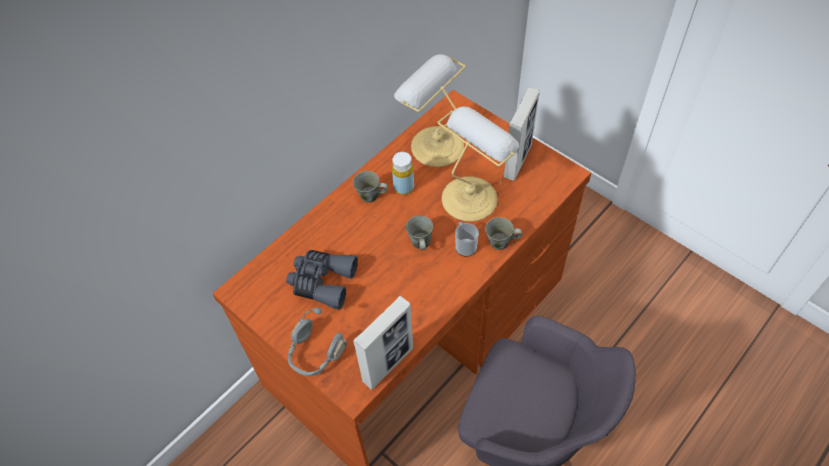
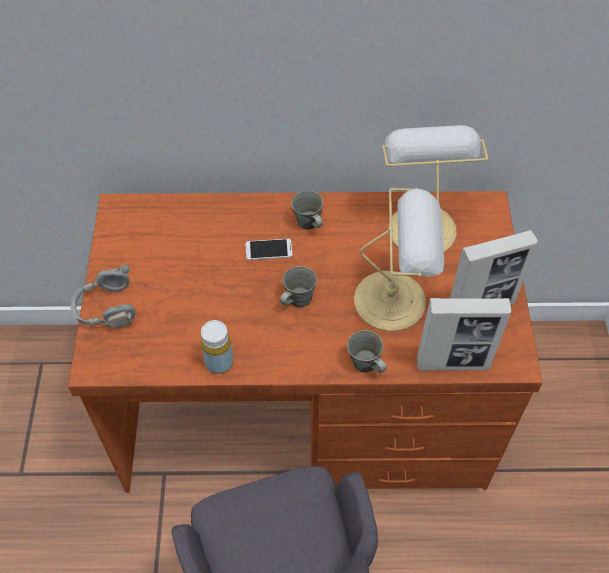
camera: 45 degrees right, 0 degrees up
(322, 282) = (182, 258): grey binoculars -> none
(367, 231) = (268, 249): none -> phone
(388, 364) = (144, 371): picture frame -> picture frame (453, 363)
(403, 187) = (345, 240): yellow bottle -> yellow bottle (219, 362)
(465, 246) = (331, 337): mug -> none

